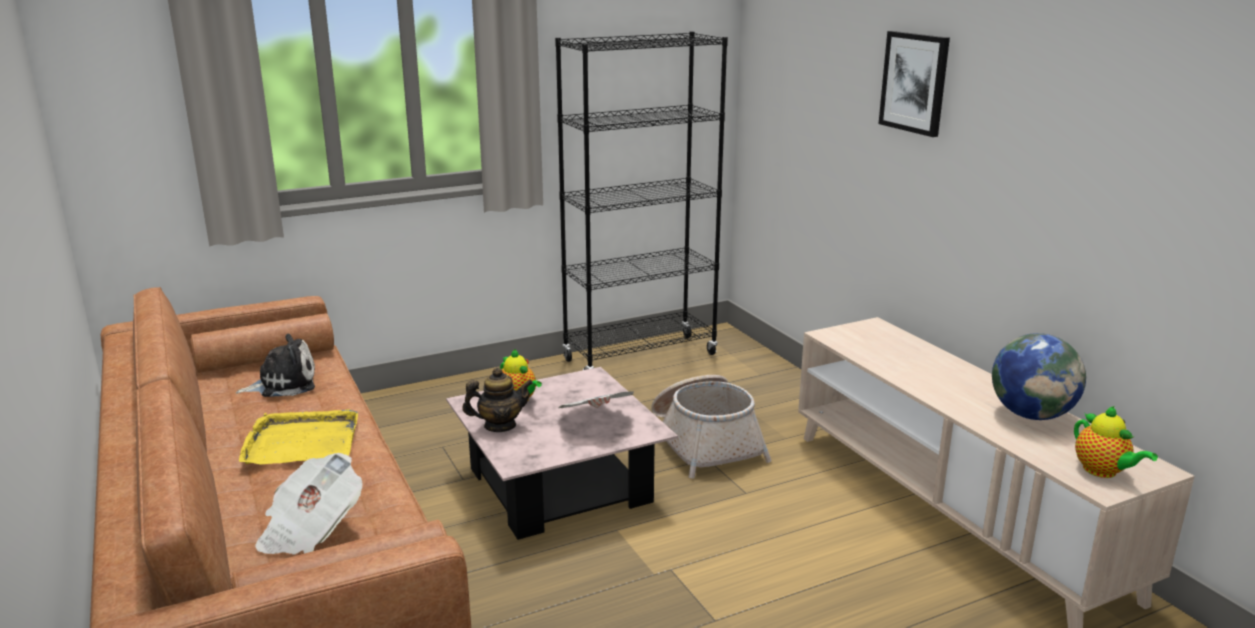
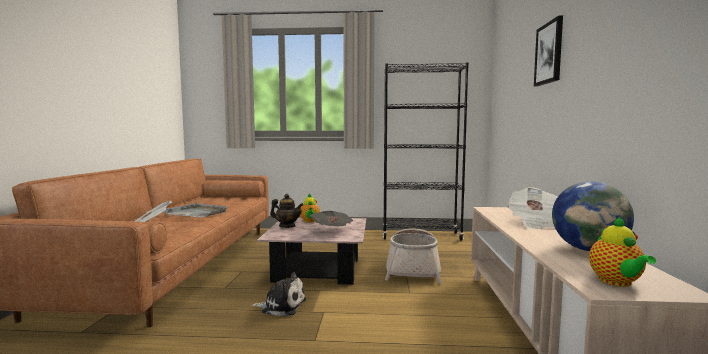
camera: 30 degrees right, 15 degrees down
(283, 384) = (225, 201): plush toy -> plush toy (281, 306)
(301, 442) = (196, 213): yellow tray -> grey tray
(925, 364) = (535, 223): none -> newspaper

